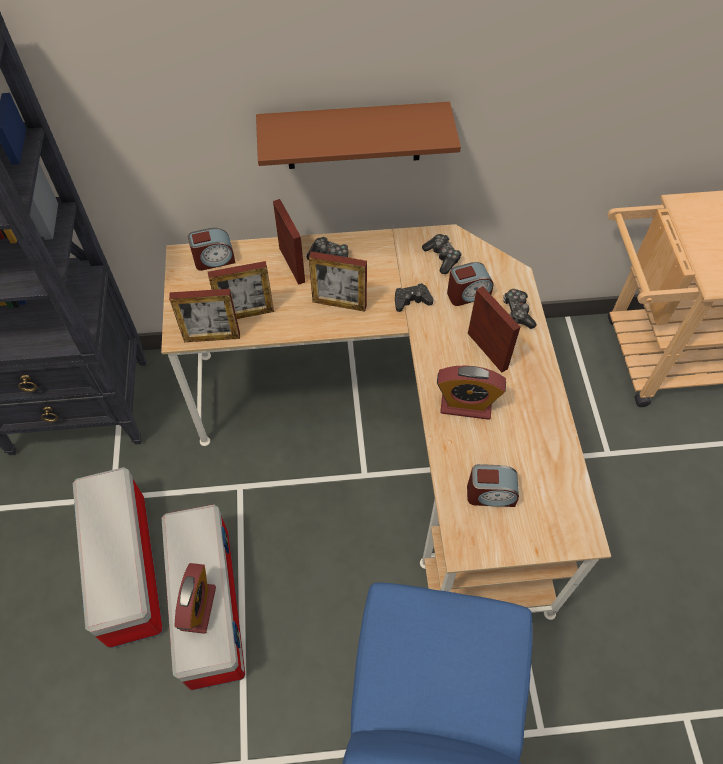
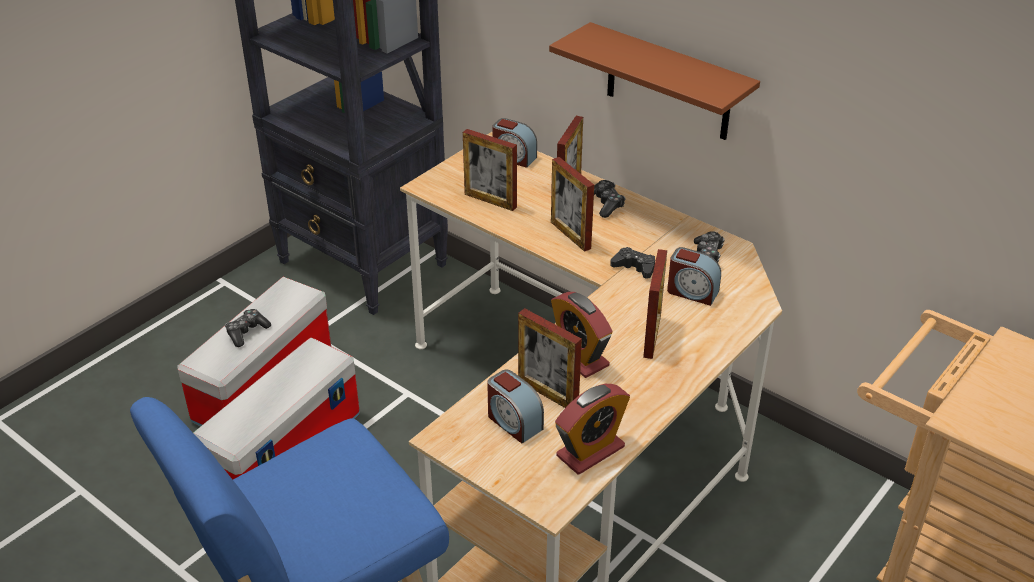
camera: 45 degrees right, 20 degrees down
(198, 608) = (257, 407): alarm clock -> alarm clock (590, 451)
(212, 337) = (446, 199): picture frame -> picture frame (548, 393)
(517, 312) = (720, 330): game controller -> game controller (247, 332)

